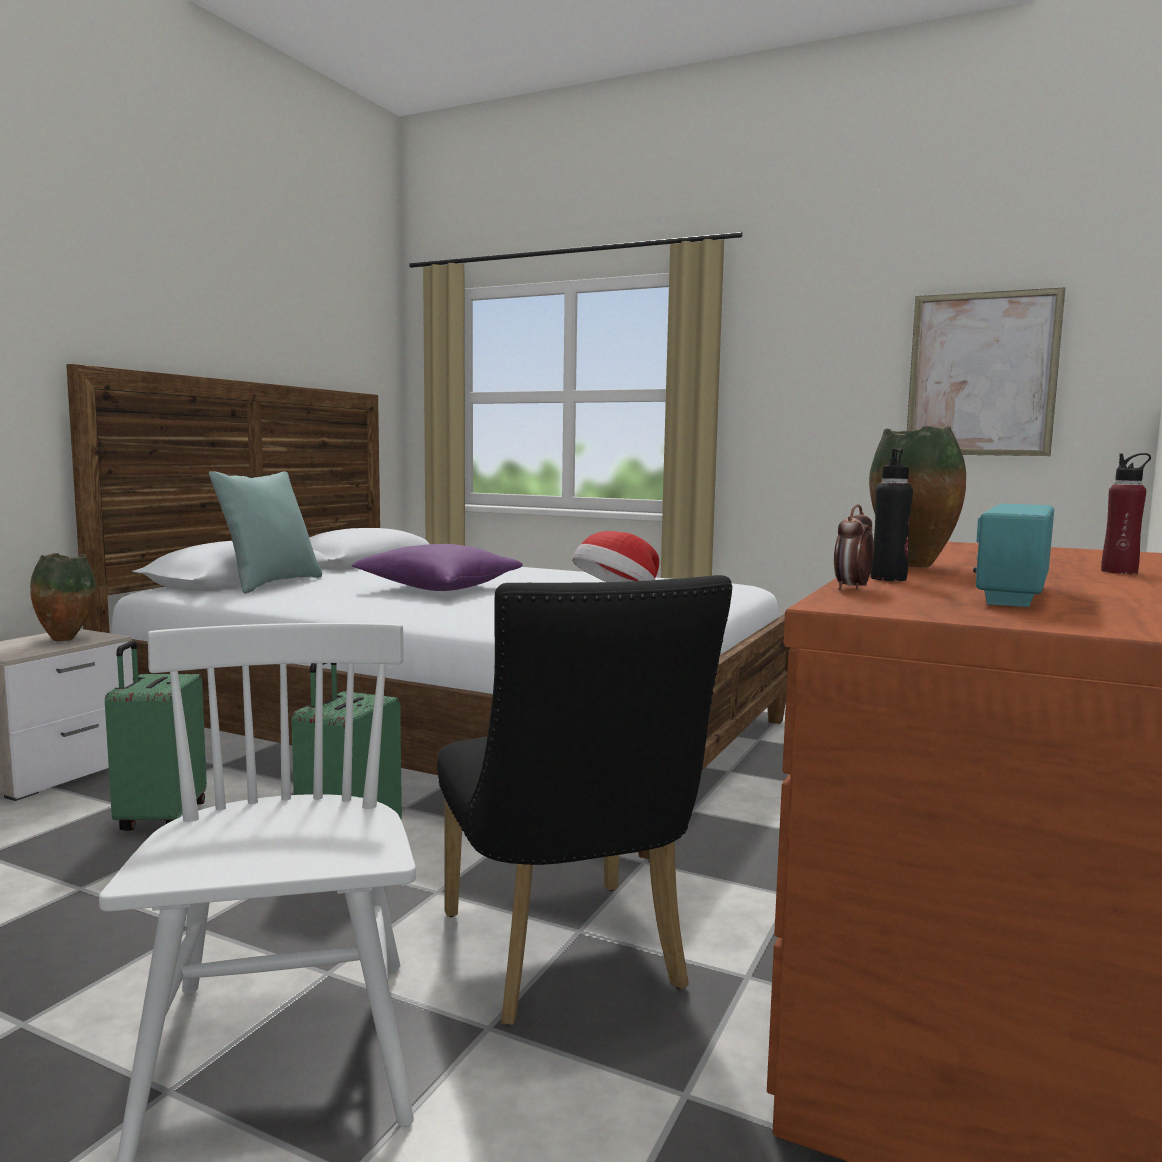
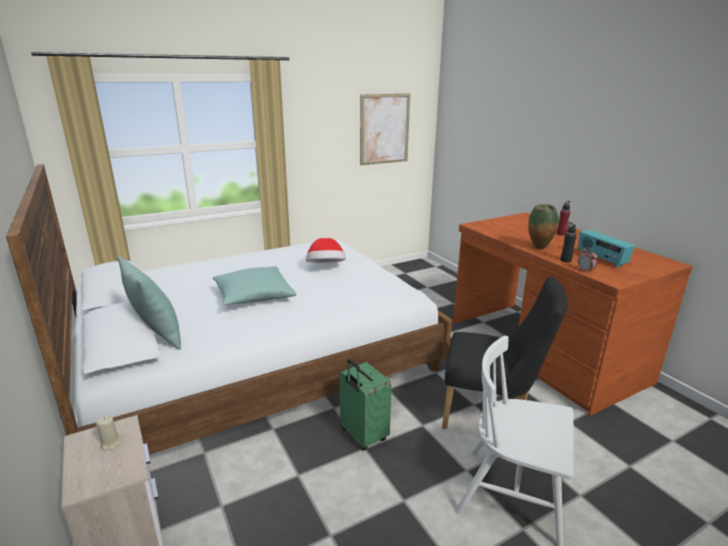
camera: 55 degrees left, 15 degrees up
(66, 640) = (110, 443): vase -> beige candle
(160, 818) = (263, 490): green suitcase -> none
(439, 588) = (254, 296): purple pillow -> turquoise pillow

